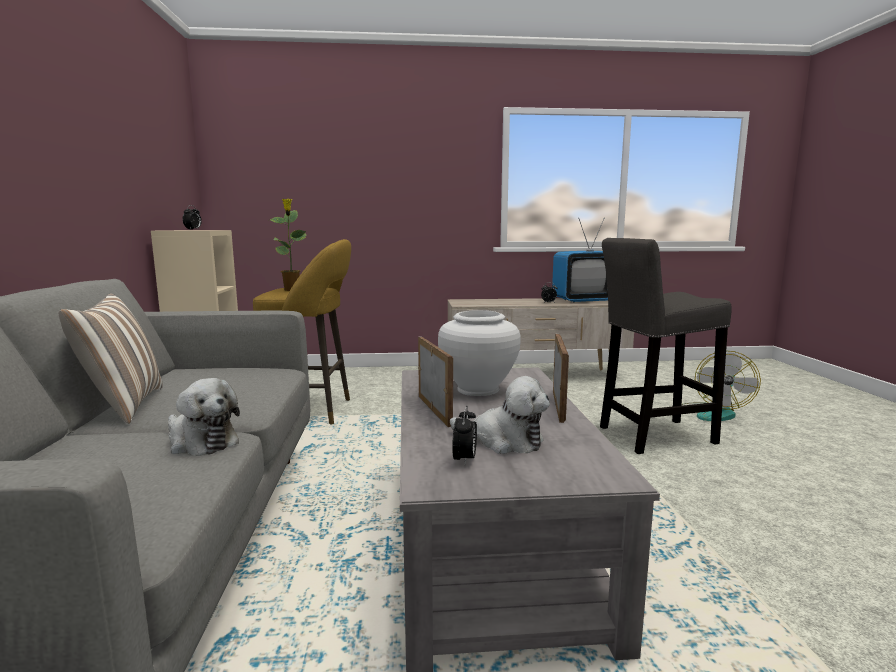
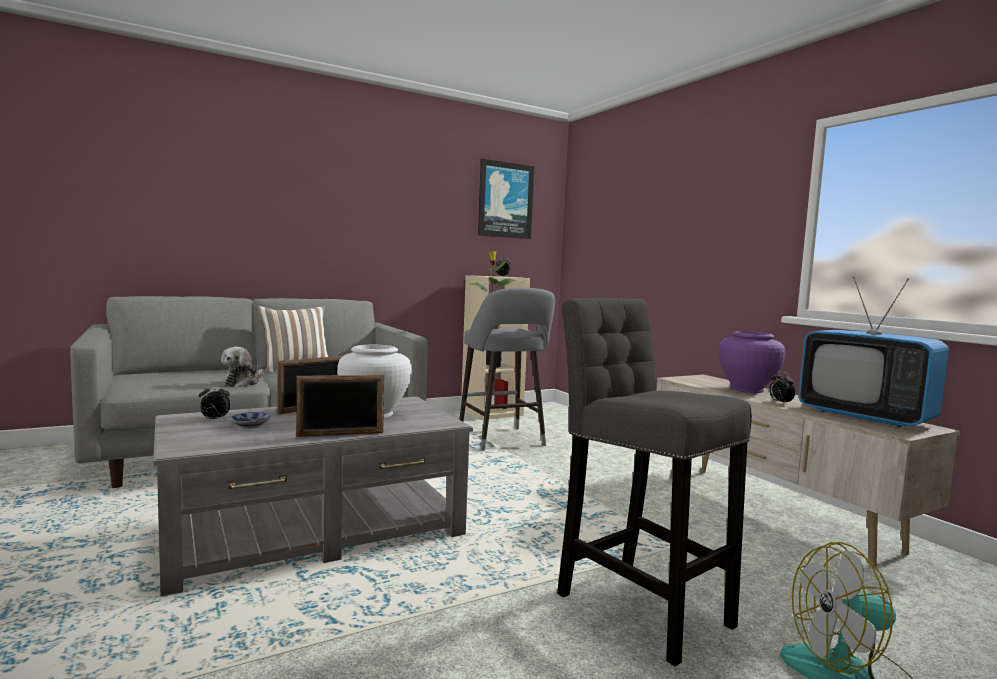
camera: 65 degrees right, 5 degrees down
(161, 129) = (505, 200): none -> picture
(312, 411) = (503, 441): yellow stool -> grey stool
(504, 440) = (251, 425): plush toy -> bowl
(507, 301) = (747, 389): none -> purple vase

